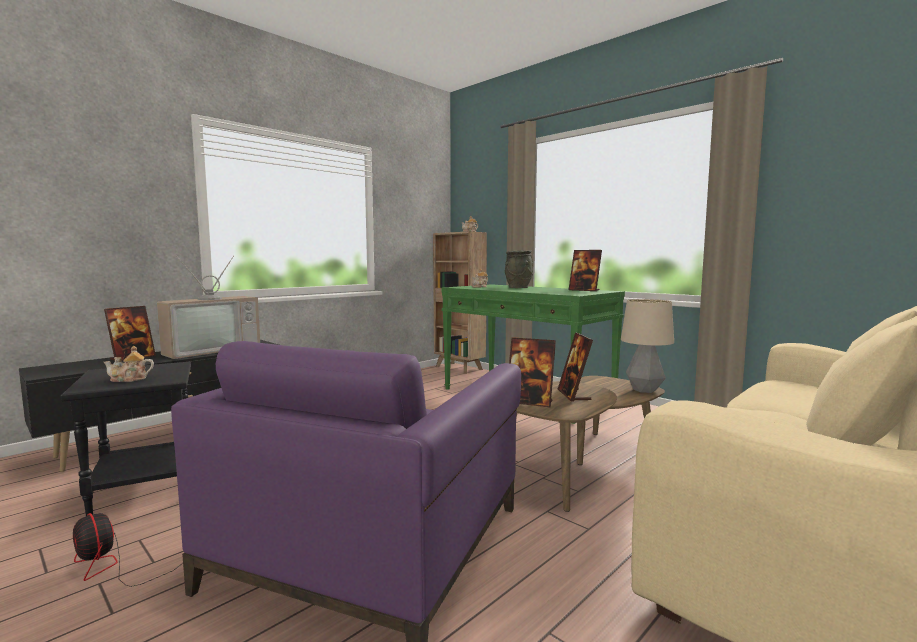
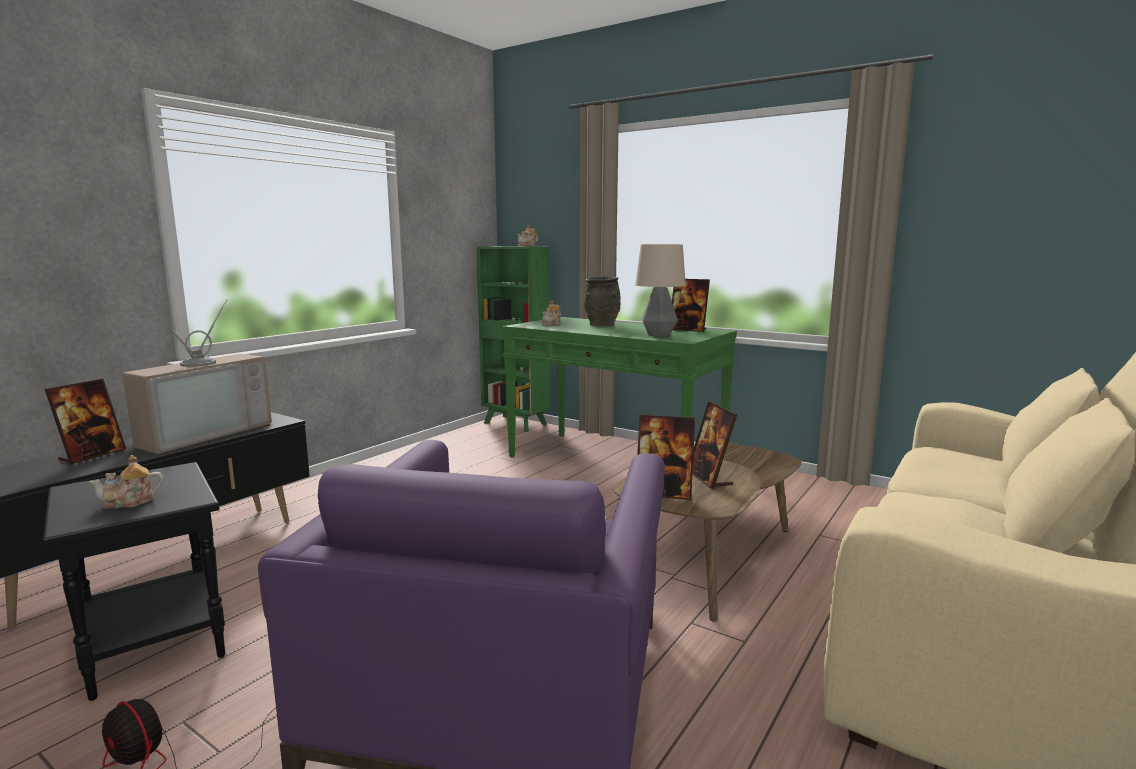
camera: 10 degrees left, 5 degrees up
(459, 368) = (516, 424): brown bookcase -> green bookcase
(644, 390) = (779, 461): table lamp -> table lamp (659, 335)

